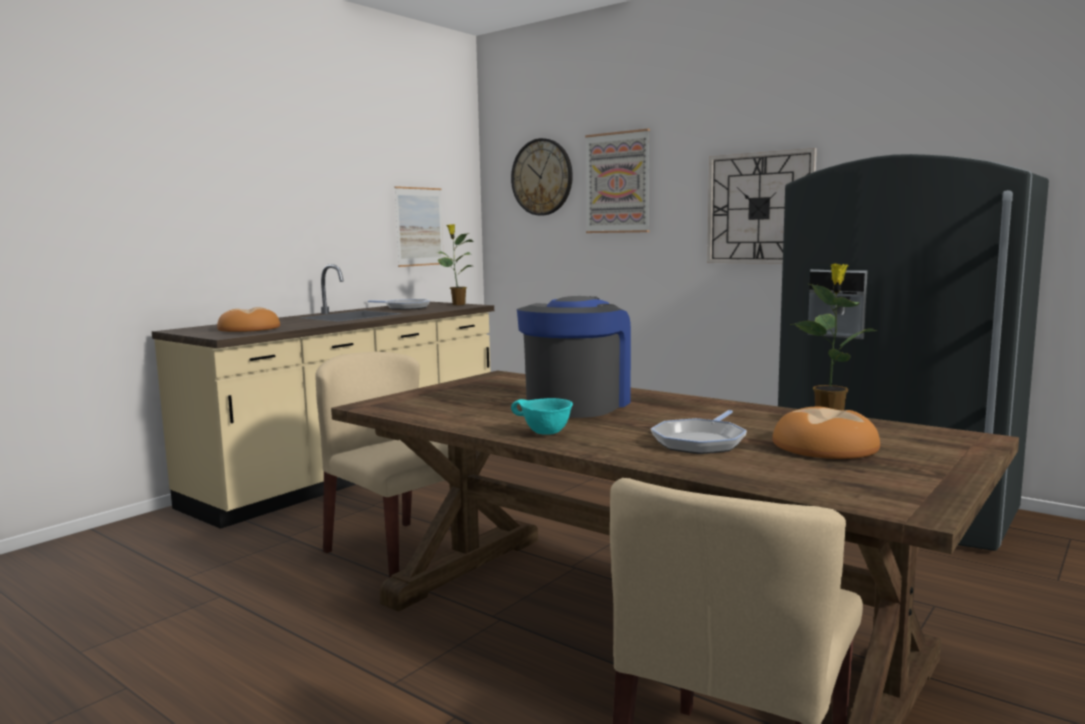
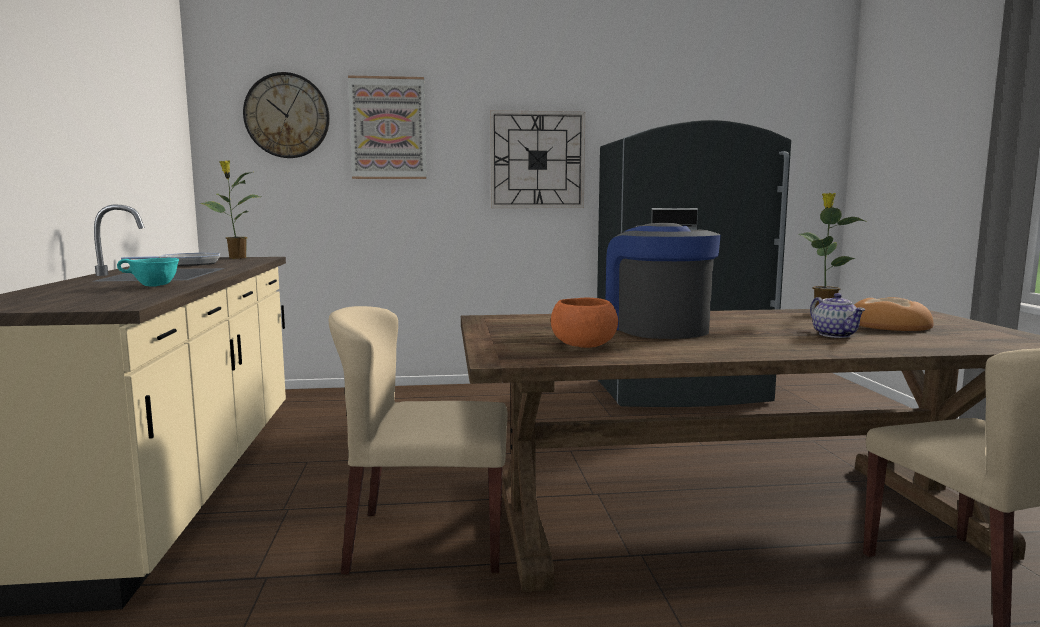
camera: 45 degrees left, 0 degrees up
(250, 329) = (104, 296): bread -> none
(419, 226) = (153, 163): picture -> none
(455, 407) = (583, 346): none -> orange bowl
(544, 433) = (739, 349): turquoise bowl -> turquoise bowl (153, 286)
(700, 442) = (835, 335): frying pan -> teapot

